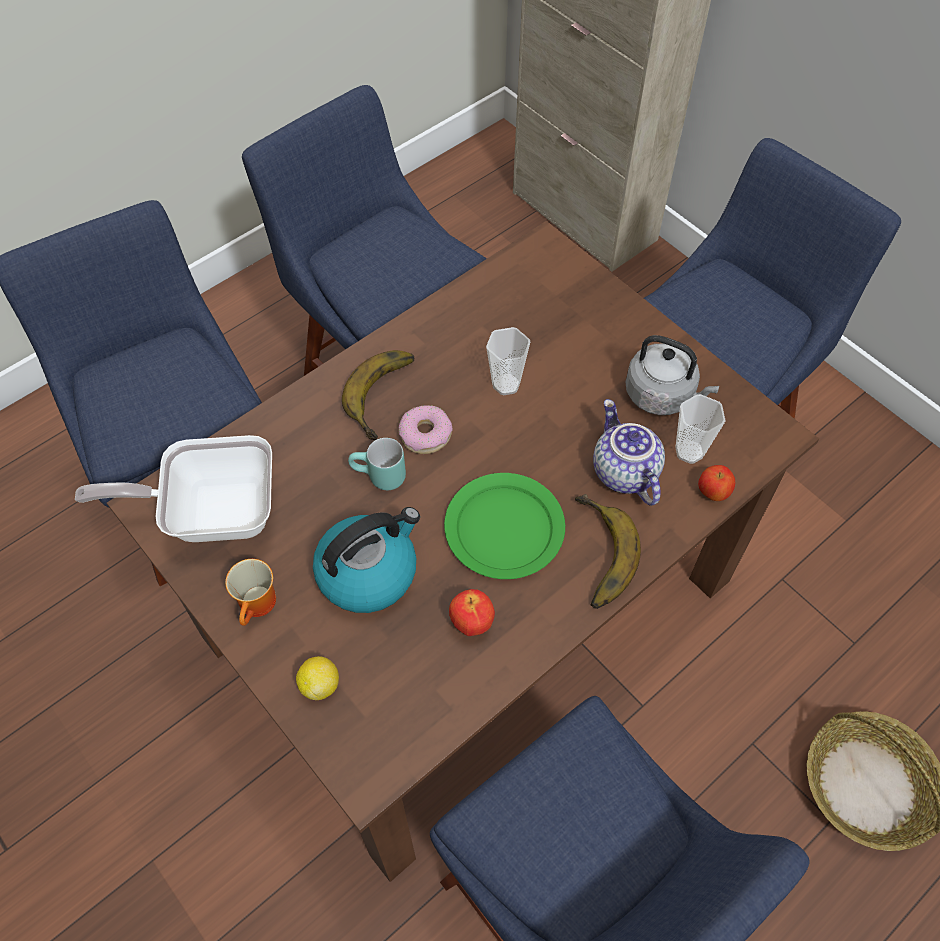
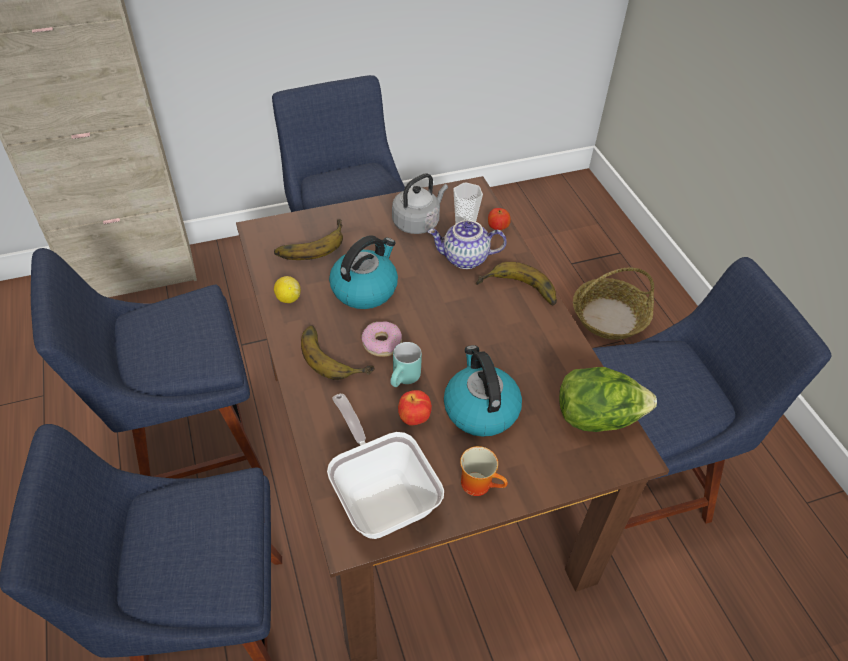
camera: 70 degrees left, 10 degrees down
(212, 512) = (381, 494): frying pan -> frying pan turned 135 degrees clockwise
(320, 684) = (558, 463): lemon -> lemon (288, 298)
(411, 715) = (597, 417): none -> lettuce
(471, 623) = (541, 366): apple -> apple (414, 419)
(505, 528) = (479, 326): green plate -> none
(506, 384) = (365, 288): cup -> kettle
(552, 301) = (309, 243): none -> banana

